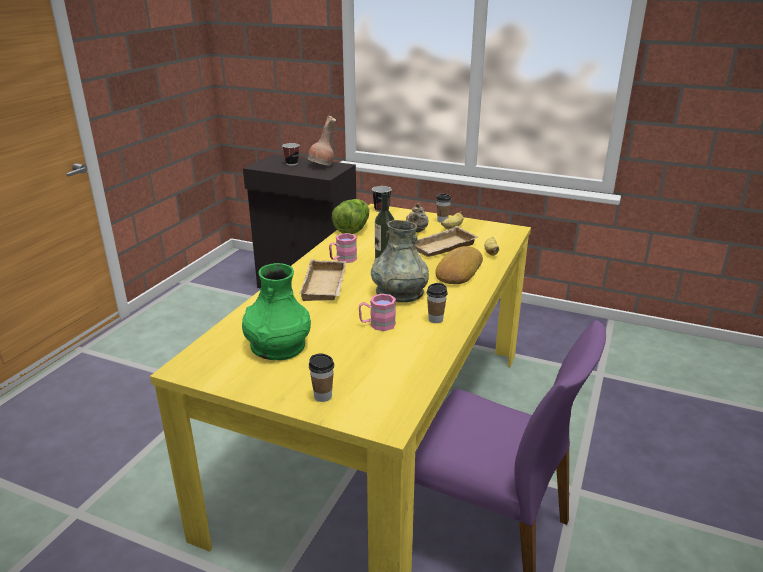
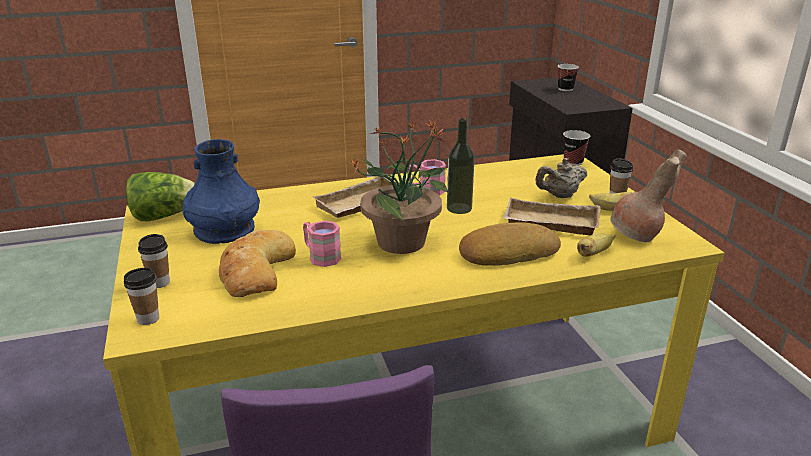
camera: 50 degrees right, 0 degrees up
(278, 345) = (224, 229): green vase -> blue vase
(322, 165) = (592, 99): brown vase -> brown vase (636, 236)
(353, 229) = (499, 168): lettuce -> lettuce (164, 216)
(362, 353) = (255, 271): none -> bread
(399, 293) = (403, 241): grey vase -> potted plant
(435, 319) = (375, 281): cup -> cup (148, 319)

